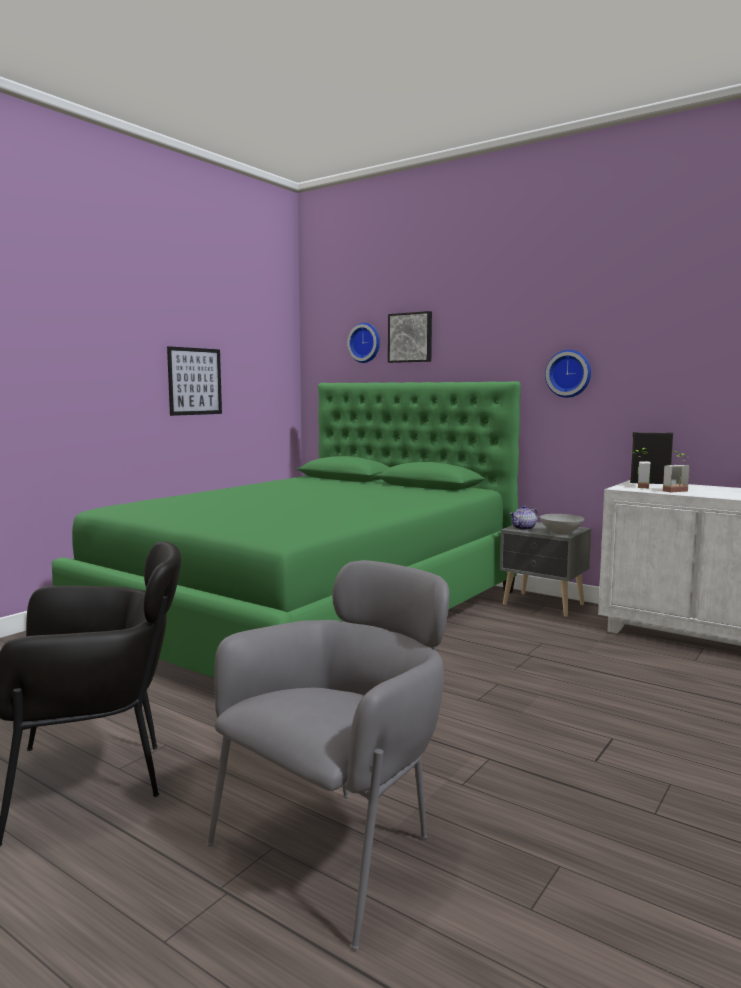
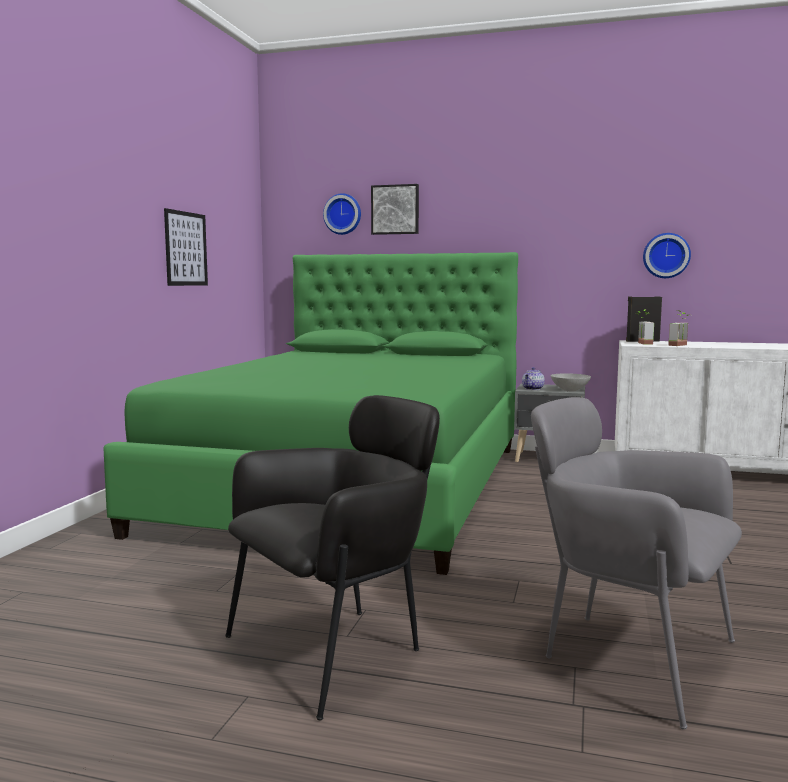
camera: 20 degrees left, 0 degrees up
(340, 846) = (626, 655): grey armchair -> grey armchair turned 75 degrees counterclockwise
(569, 373) = (560, 245): wall clock -> wall clock (666, 255)

